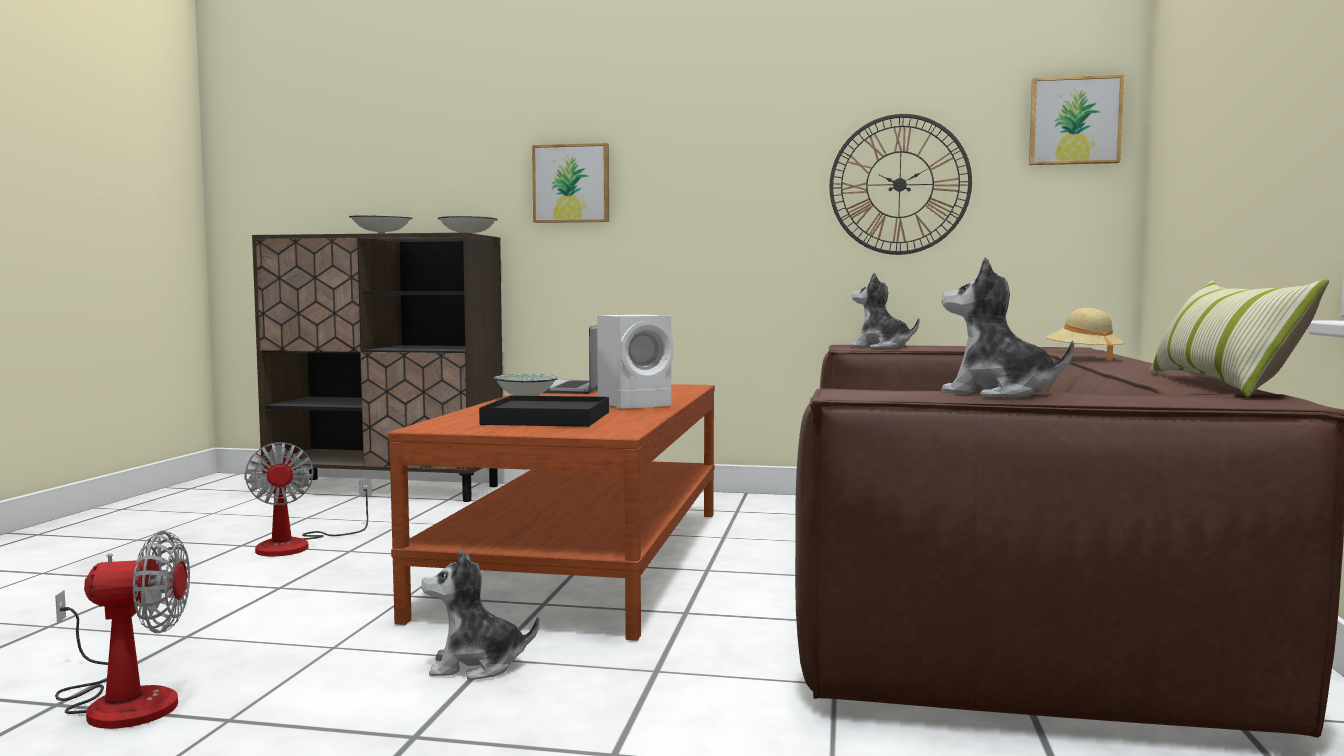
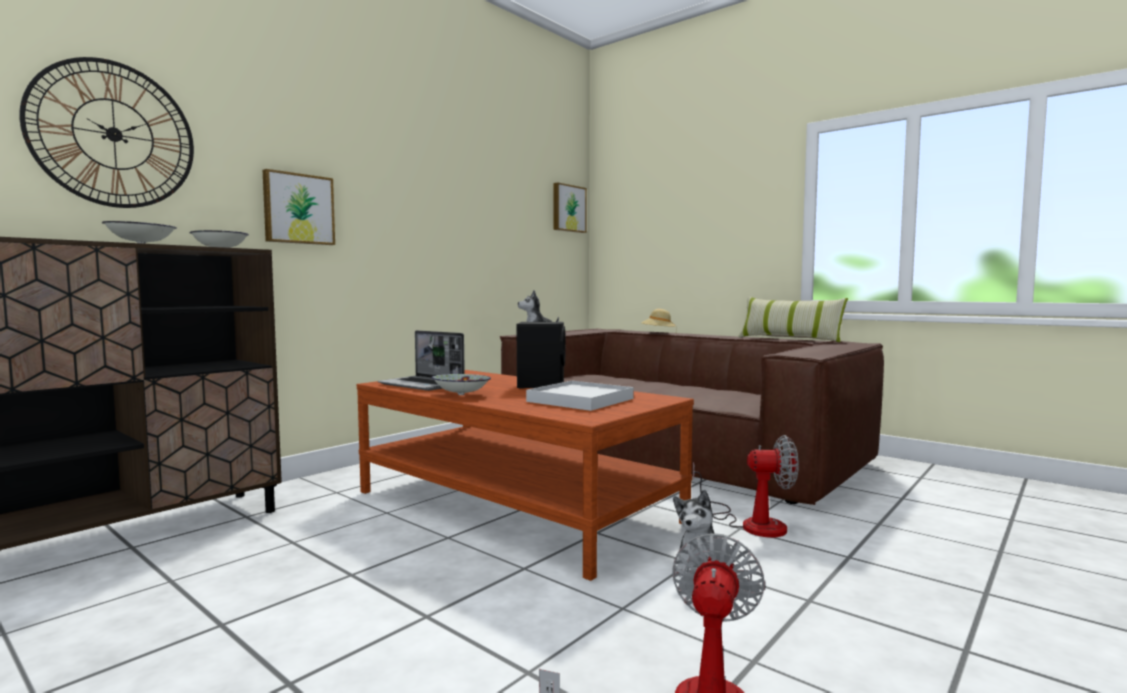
camera: 60 degrees left, 0 degrees up
(298, 545) = (282, 594): fan -> fan (751, 523)
(546, 418) = (580, 400): black tray -> white tray
(636, 404) = (541, 385): white speaker -> black speaker
(899, 184) = (503, 234): wall clock -> wall clock (114, 134)
(997, 393) = (815, 349): plush toy -> none

